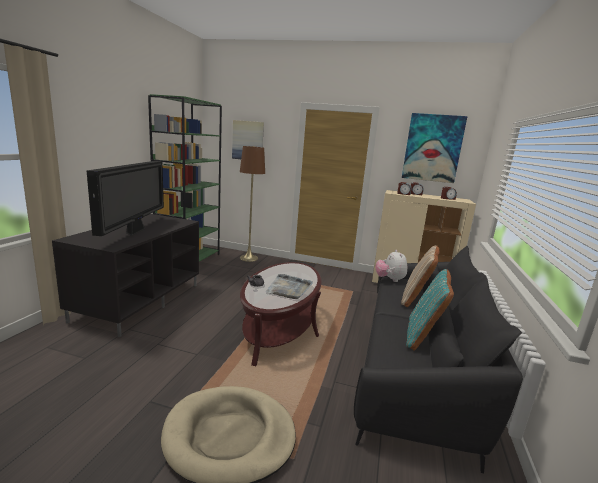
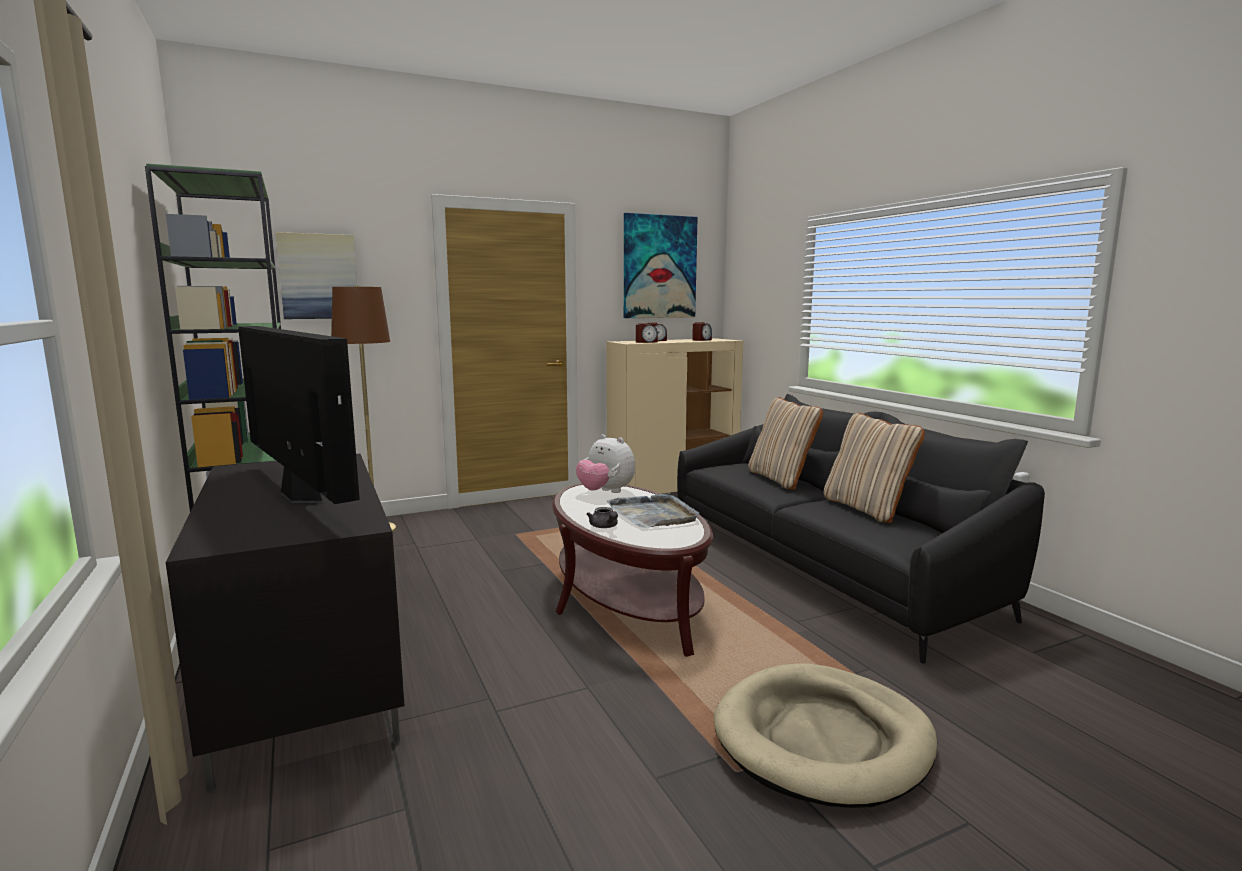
camera: 40 degrees left, 5 degrees down
(389, 279) = (711, 470): plush toy -> plush toy (605, 492)
(423, 336) = (867, 509): turquoise pillow -> beige pillow

